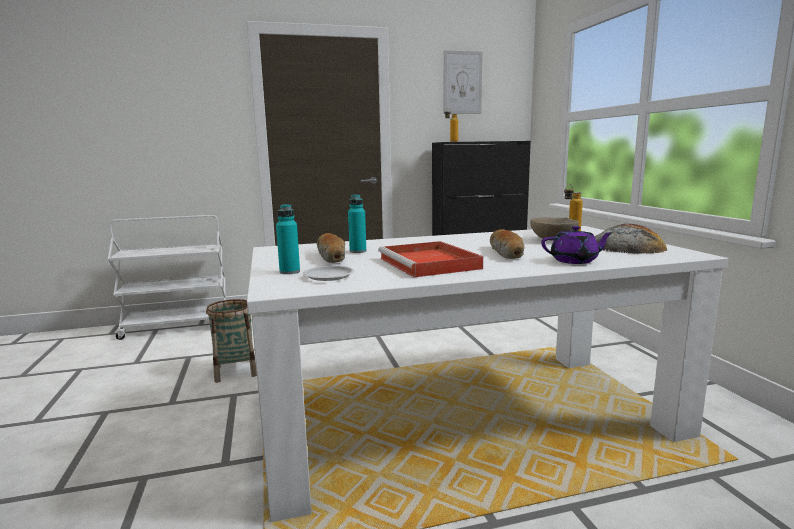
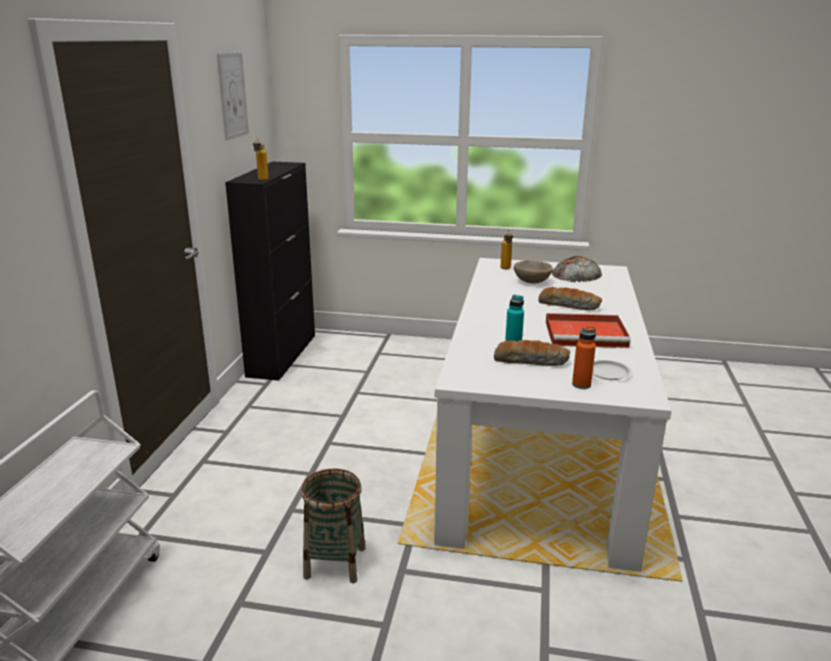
camera: 65 degrees left, 10 degrees up
(289, 272) = (581, 385): turquoise bottle -> orange bottle
(575, 261) = (610, 297): purple teapot -> none

